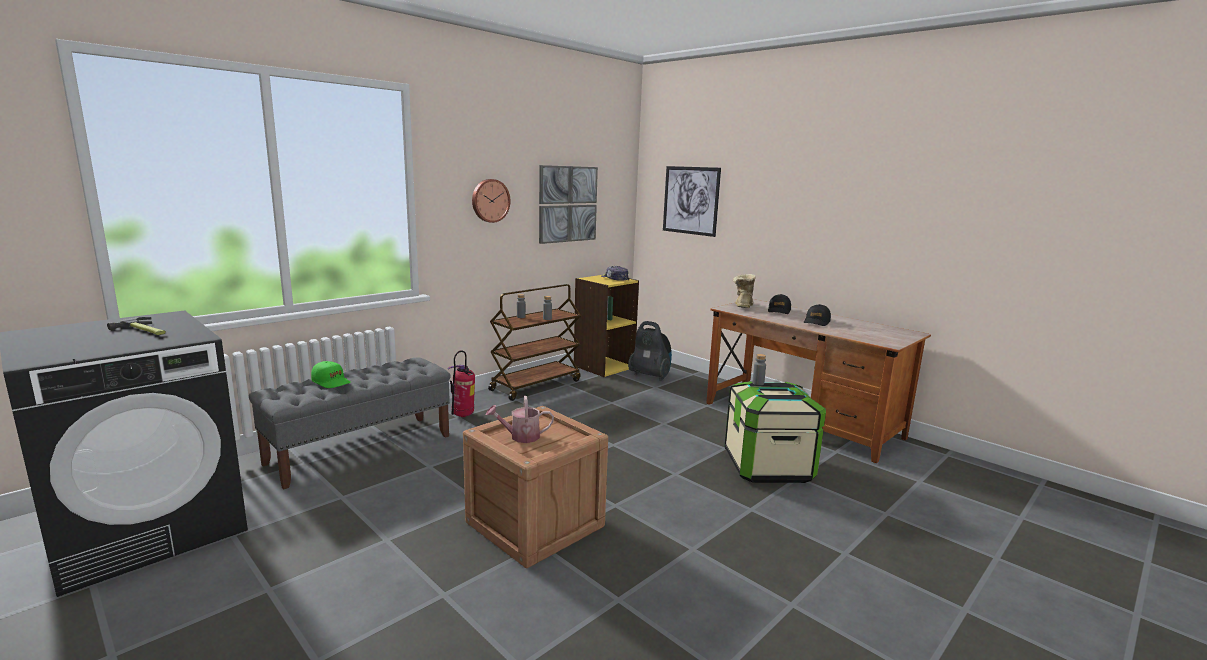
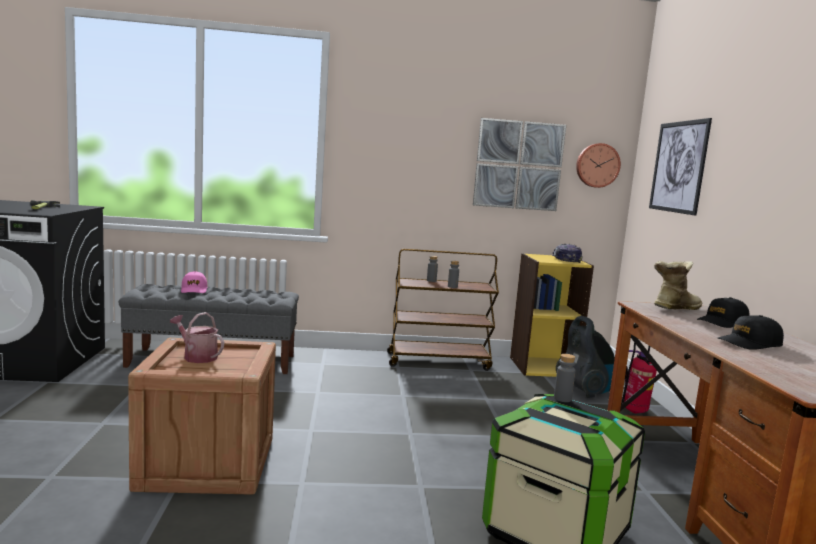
camera: 40 degrees right, 5 degrees down
(331, 381) = (194, 290): green cap -> pink cap
(463, 416) = (328, 364): fire extinguisher -> fire extinguisher (634, 412)
(490, 200) = (411, 151): wall clock -> wall clock (597, 165)

